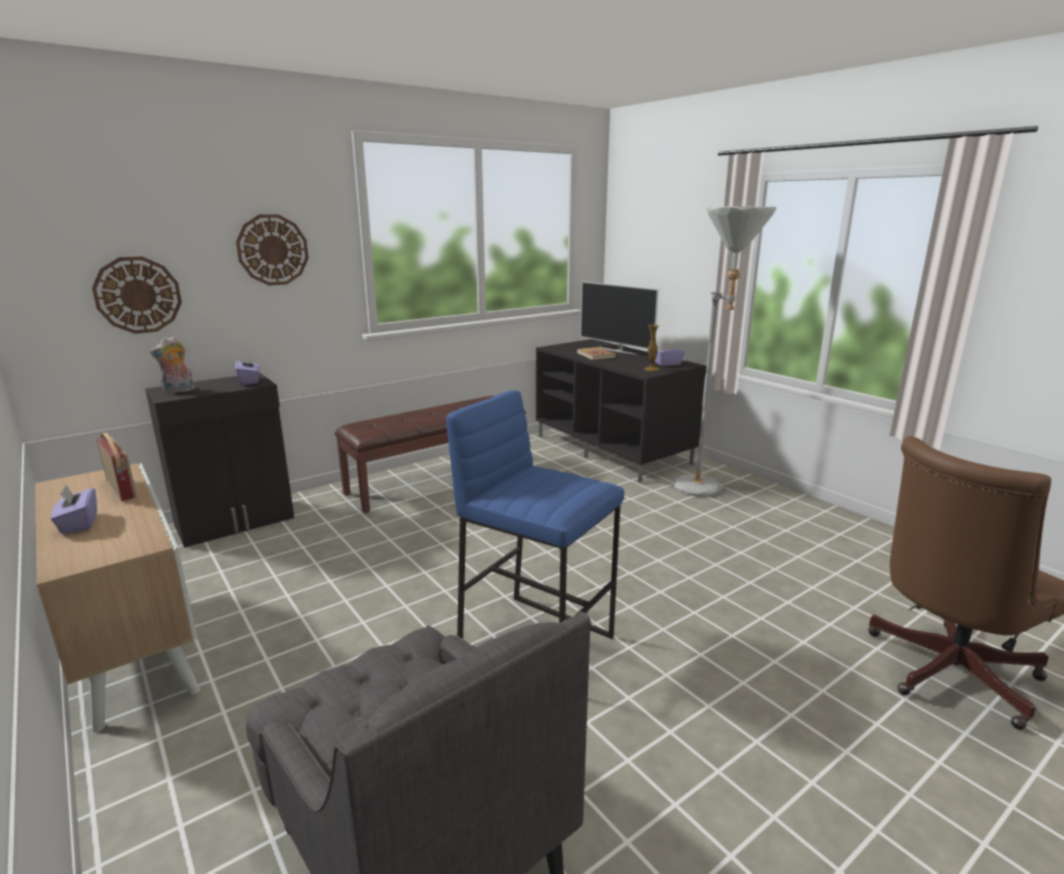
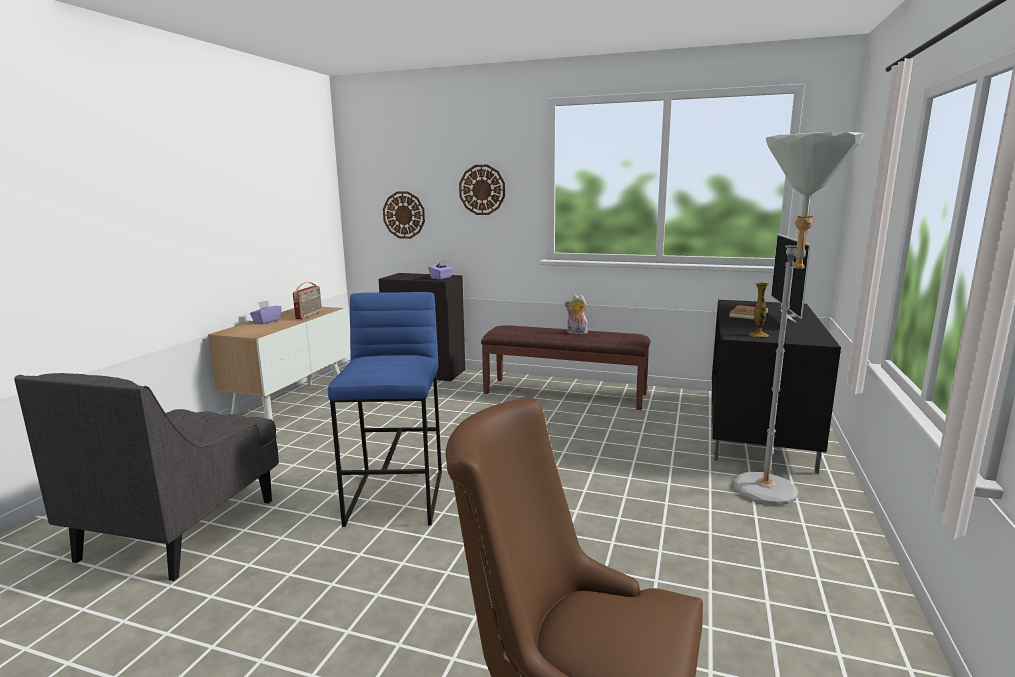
camera: 55 degrees right, 5 degrees down
(179, 391) = (403, 276): plush toy -> plush toy (576, 333)
(667, 364) = (796, 335): purple tissue box -> none

